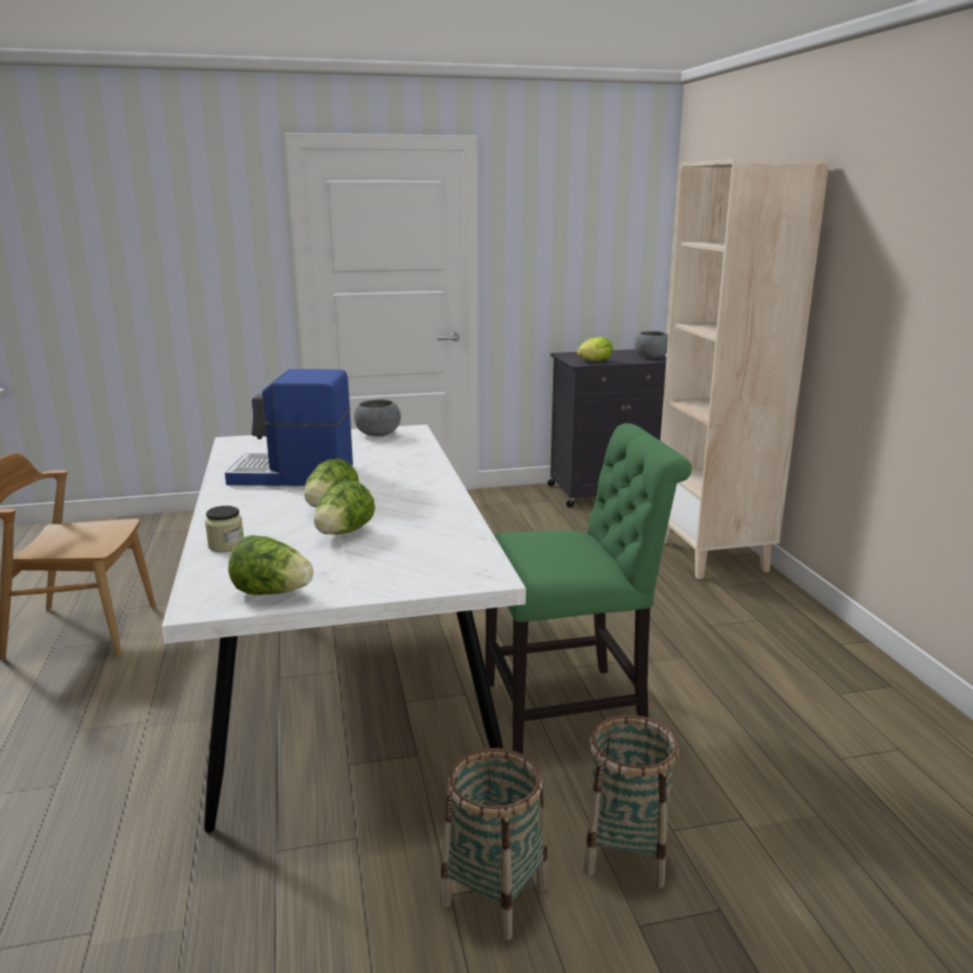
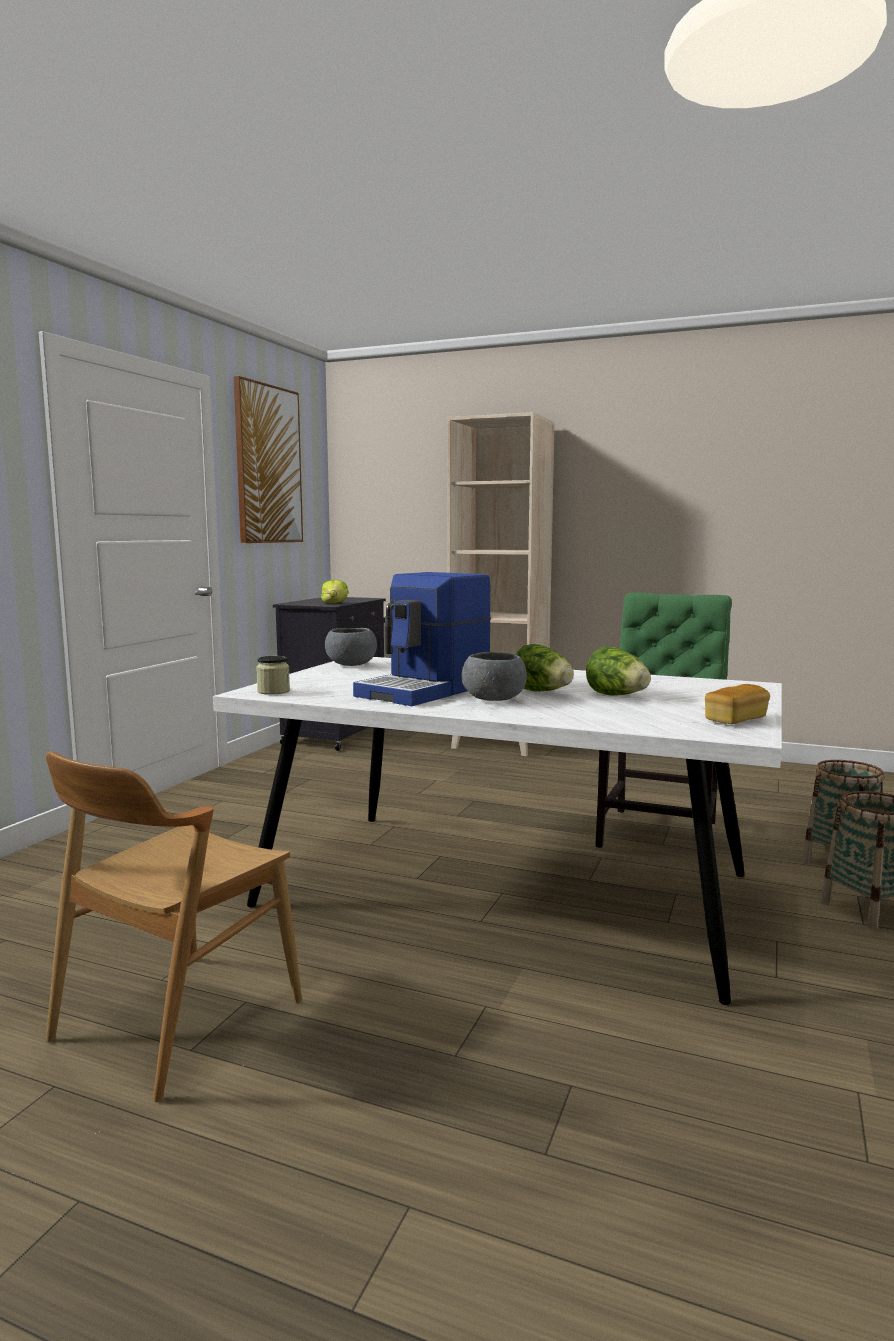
camera: 55 degrees left, 10 degrees down
(226, 545) = (601, 720): jar -> jar (273, 691)
(272, 592) = (735, 720): lettuce -> bread
(562, 213) = (268, 465): none -> picture
(651, 357) = (358, 598): grey bowl -> grey bowl (494, 699)

